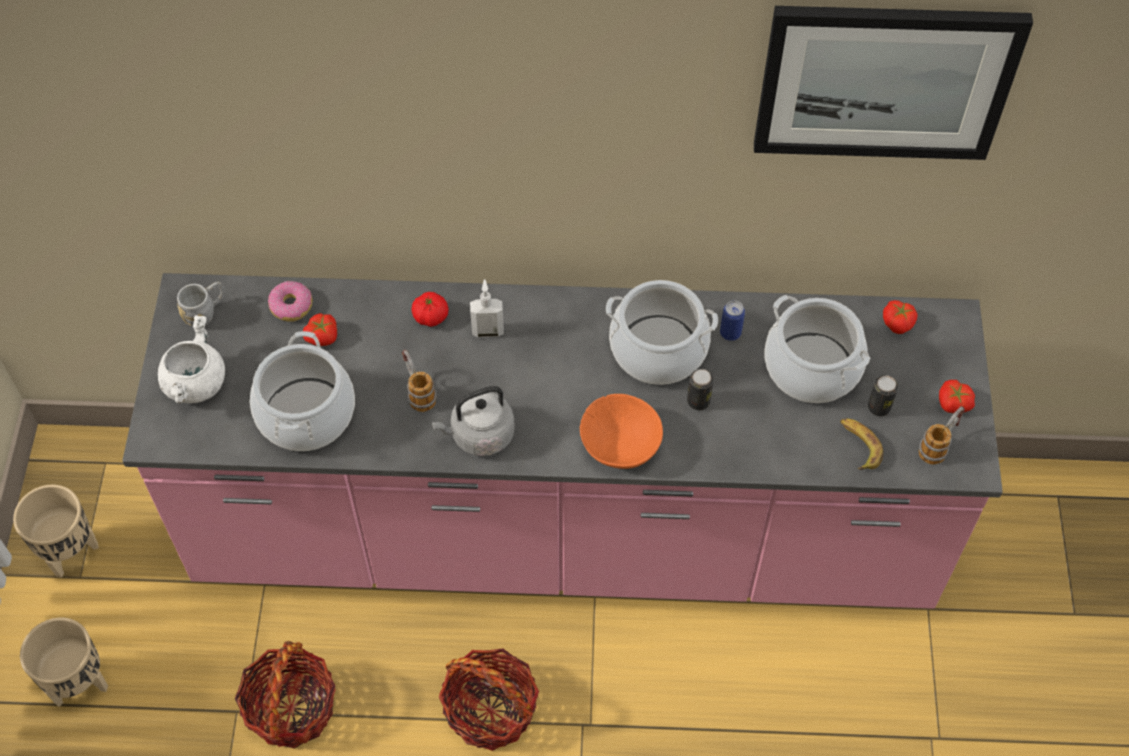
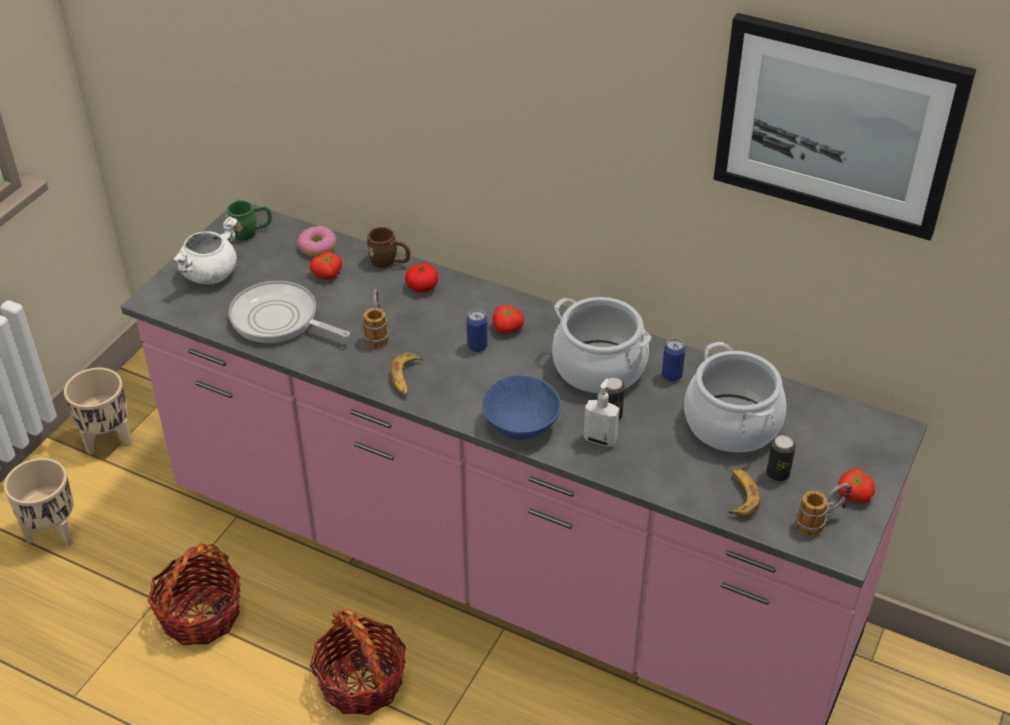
camera: 25 degrees right, 15 degrees down
(206, 312) = (250, 232): grey mug -> green mug
(306, 414) = (279, 320): cooking pot -> frying pan
(378, 297) = (389, 262): none -> brown mug
(479, 435) = (406, 378): grey kettle -> banana
(488, 330) = (462, 310): soap dispenser -> soap dispenser (600, 439)
(527, 369) = (477, 346): none -> can
(620, 443) = (522, 423): orange bowl -> blue bowl
(898, 323) = (835, 416): tomato -> tomato (508, 327)

